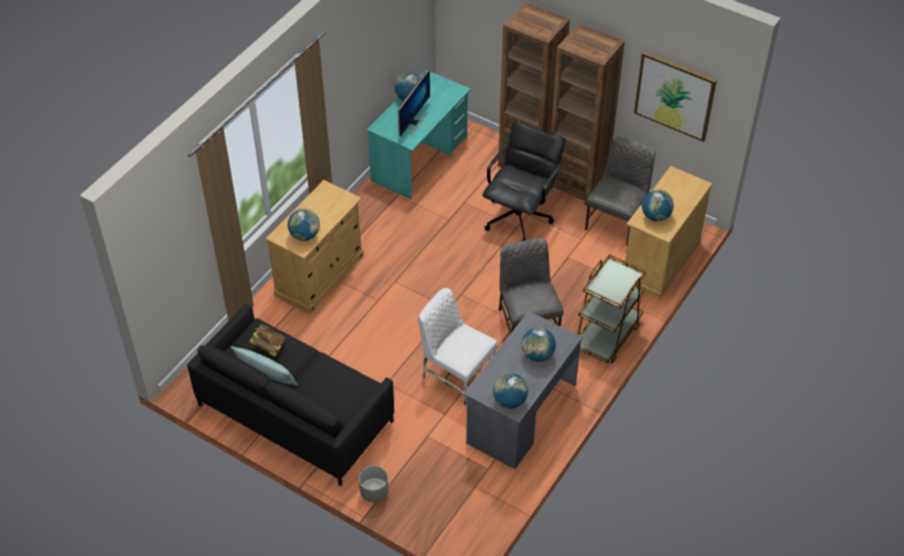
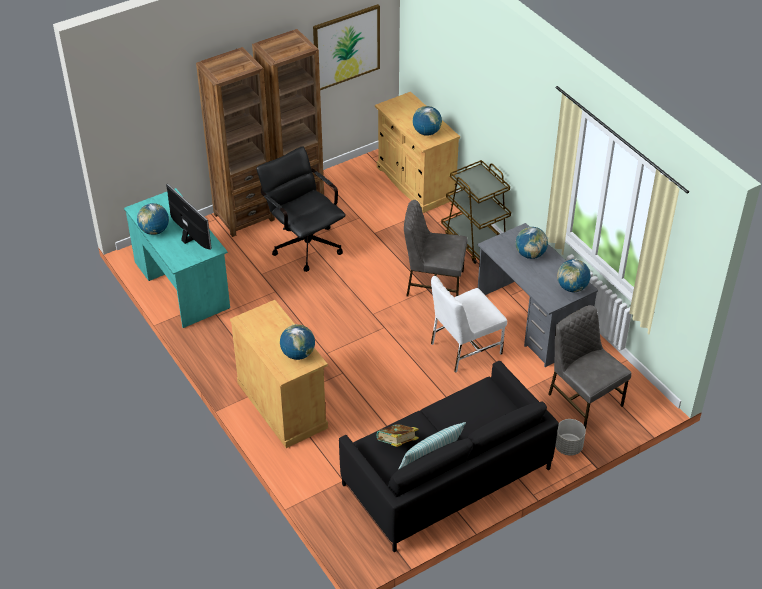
camera: 65 degrees left, 5 degrees down
(617, 221) = (354, 190): grey chair -> grey chair (583, 399)

